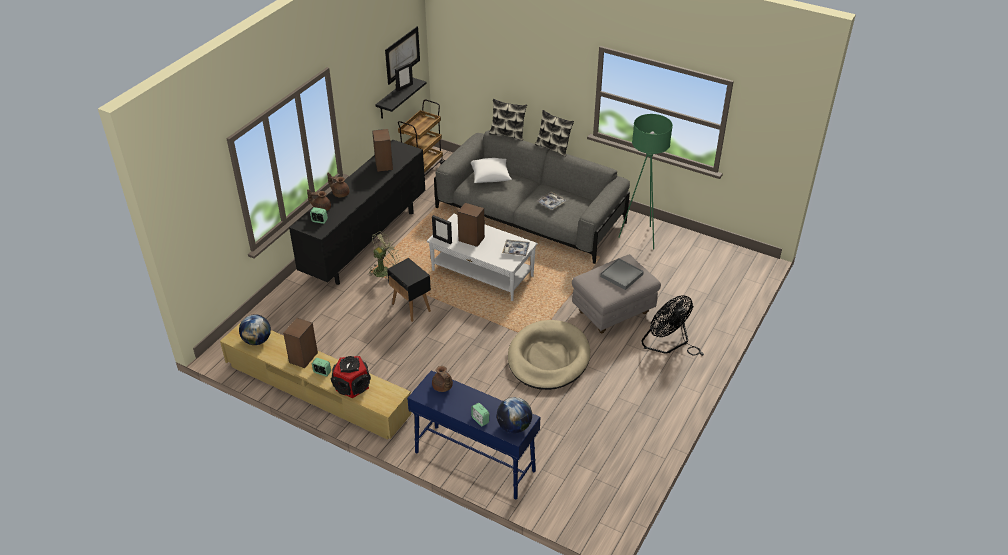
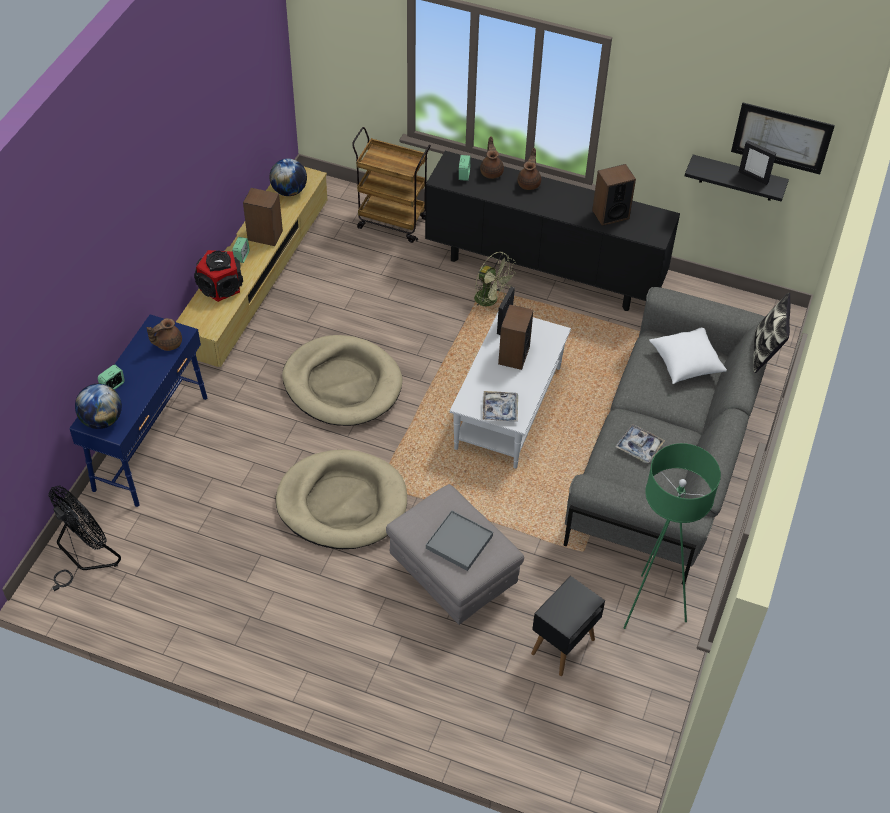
camera: 80 degrees right, 10 degrees up
(411, 308) = (419, 341): black side table -> black side table (562, 647)
(423, 170) = (736, 305): brown cart -> brown cart (393, 223)
(442, 350) = (342, 384): none -> beige dog bed
(553, 148) = (746, 414): pillow -> none
(673, 343) = (397, 661): black fan -> black fan (81, 552)

